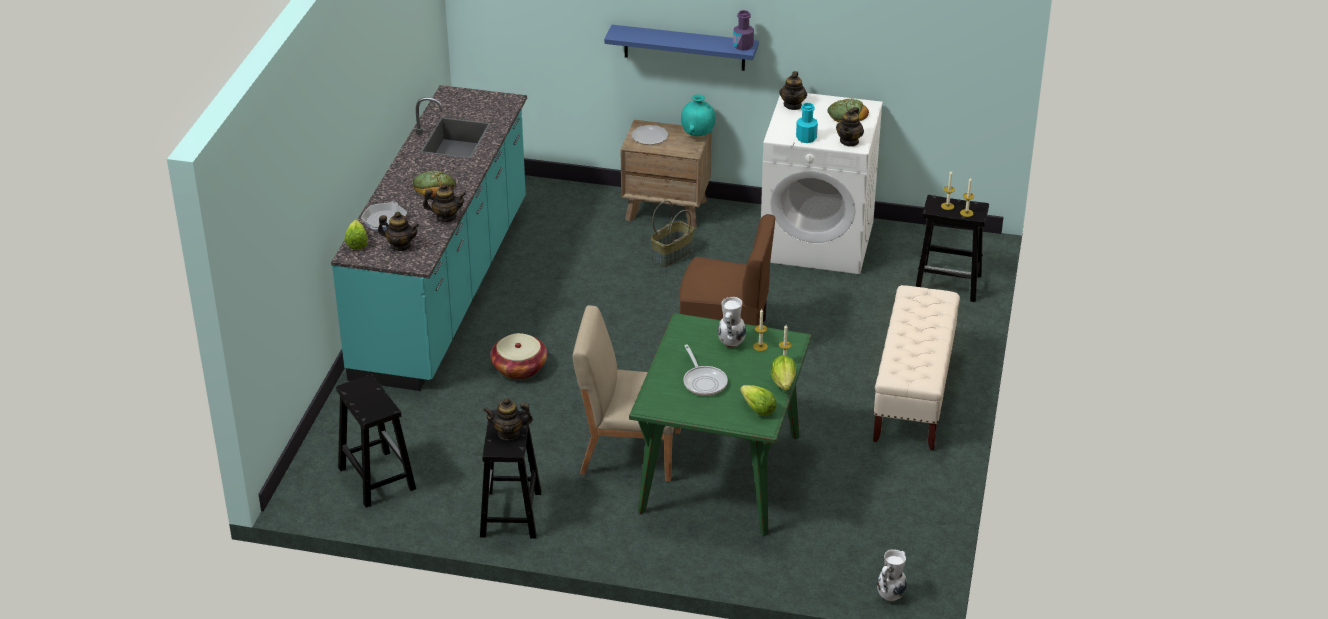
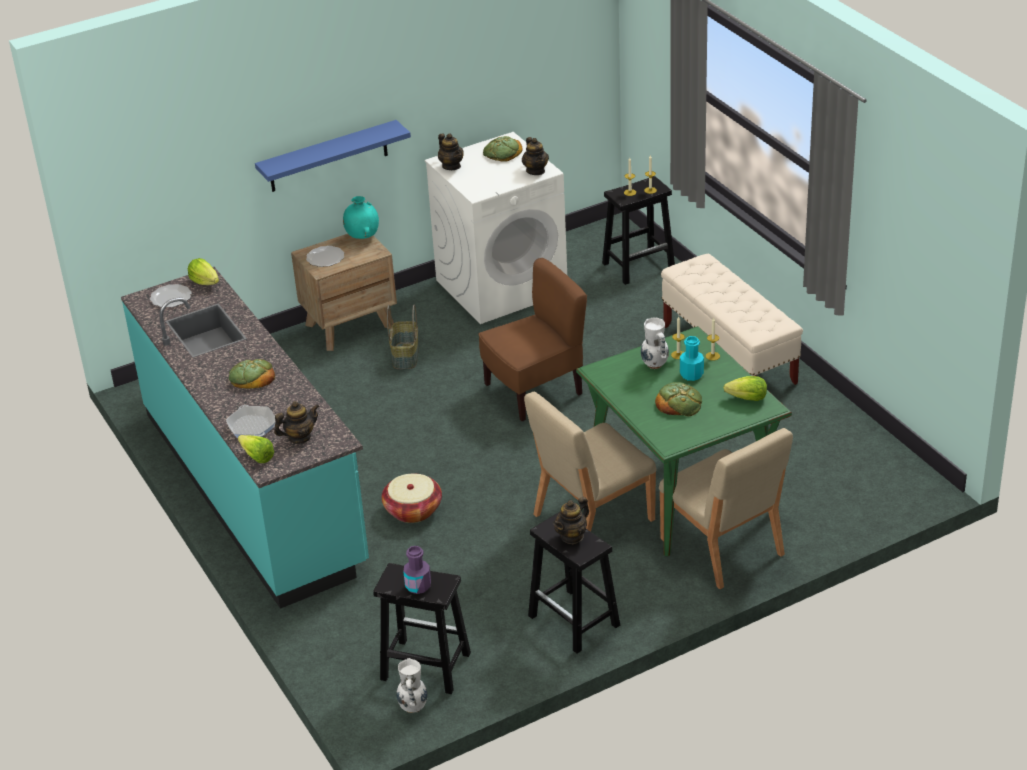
camera: 40 degrees left, 0 degrees up
(446, 217) = (302, 394): teapot -> none
(467, 103) = (170, 298): none -> plate
(687, 534) = (722, 548): none -> beige chair
(704, 381) = (679, 403): frying pan -> bread
(743, 46) = (391, 129): purple bottle -> purple bottle (418, 586)
(783, 382) = (734, 369): lettuce -> lettuce (205, 282)
(806, 138) = (500, 184): turquoise bottle -> turquoise bottle (691, 374)
(891, 596) = (915, 498): white vase -> white vase (413, 707)

